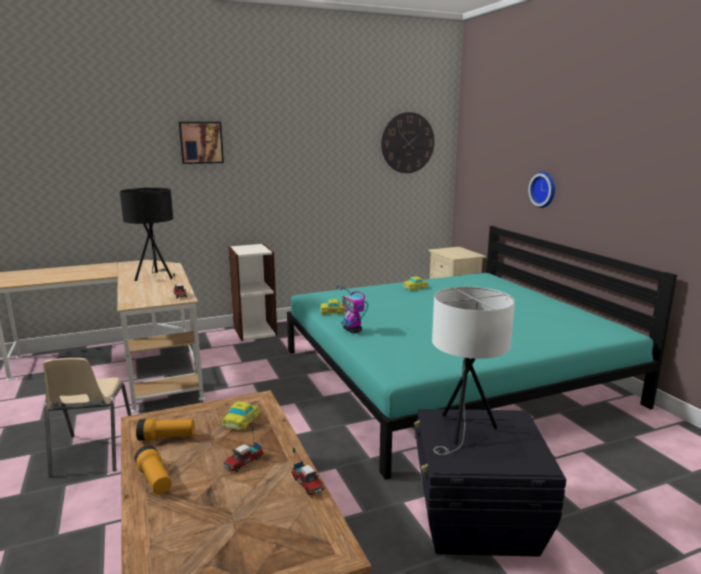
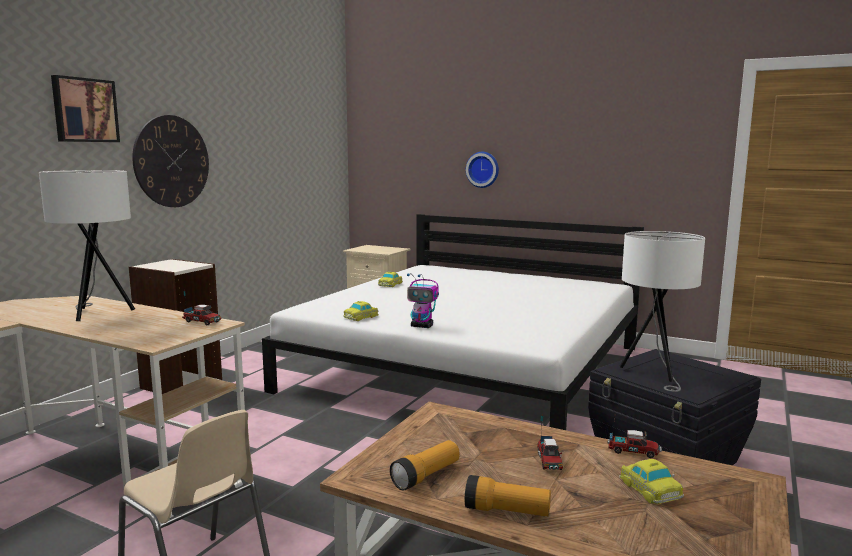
camera: 40 degrees left, 5 degrees down
(155, 277) = (97, 313): black table lamp -> white table lamp
(241, 420) = (464, 433): toy car -> toy car (649, 488)
(407, 143) = (308, 127): wall clock -> wall clock (172, 161)
(450, 376) = (469, 368): turquoise bed -> white bed

